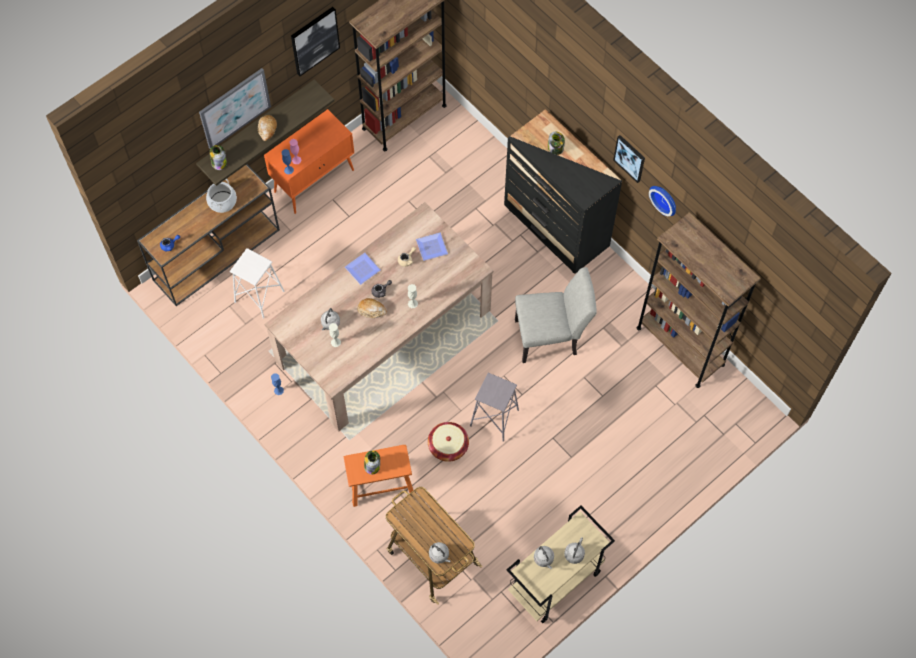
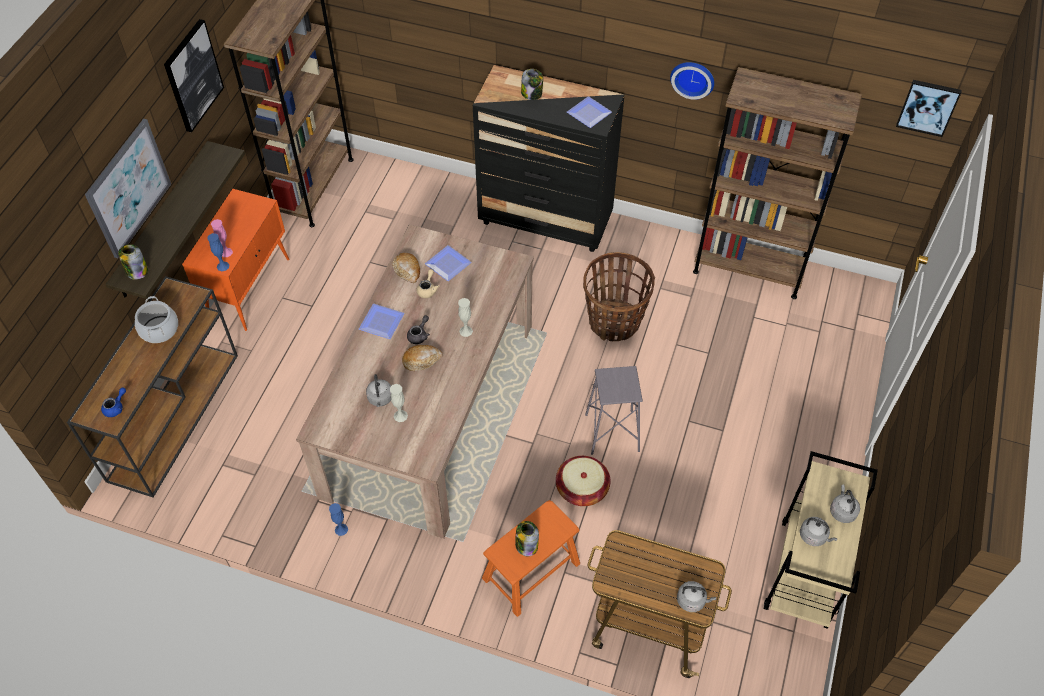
camera: 30 degrees left, 10 degrees down
(259, 296) = (254, 437): white stool -> none
(267, 129) = (179, 212): bread -> bread (407, 270)
(551, 337) = (614, 322): grey chair -> basket
(584, 186) = (589, 115): none -> plate
(630, 158) = (632, 50): picture -> picture (928, 107)

